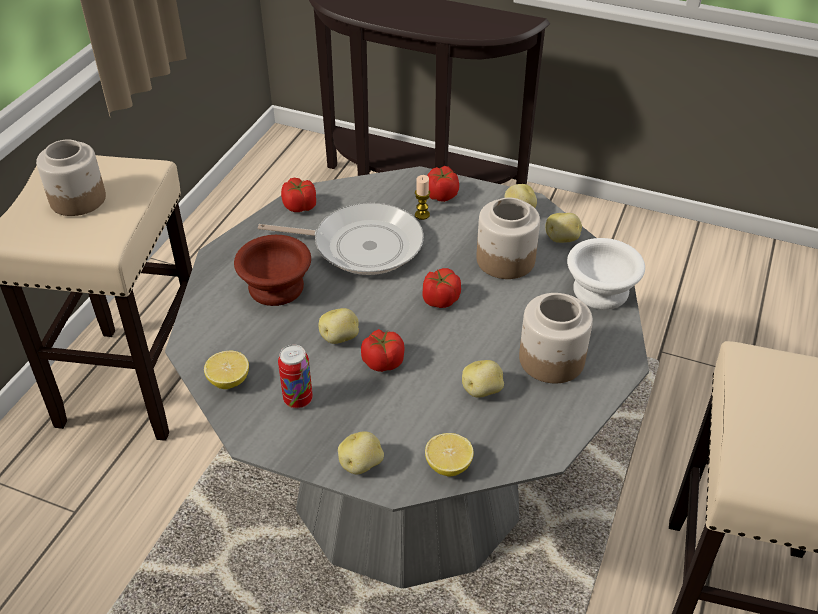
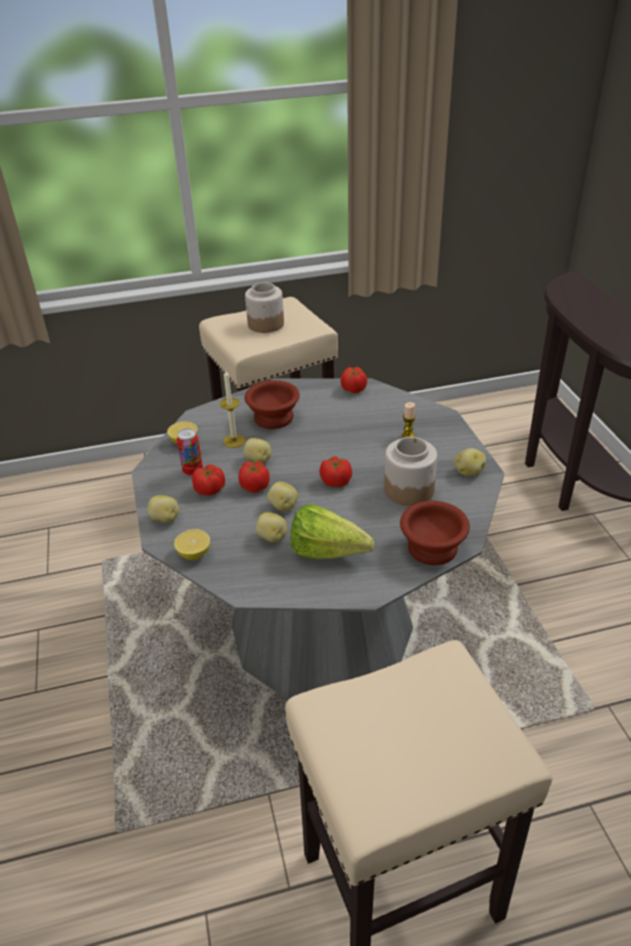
camera: 55 degrees right, 5 degrees down
(280, 339) = (234, 441): none -> candle
(361, 245) = (347, 427): frying pan -> none
(441, 195) = (439, 433): tomato -> tomato (210, 489)
(550, 359) = (333, 555): jar -> lettuce
(562, 239) = (466, 505): potato -> potato (283, 506)
(600, 289) = (434, 547): white bowl -> brown bowl

